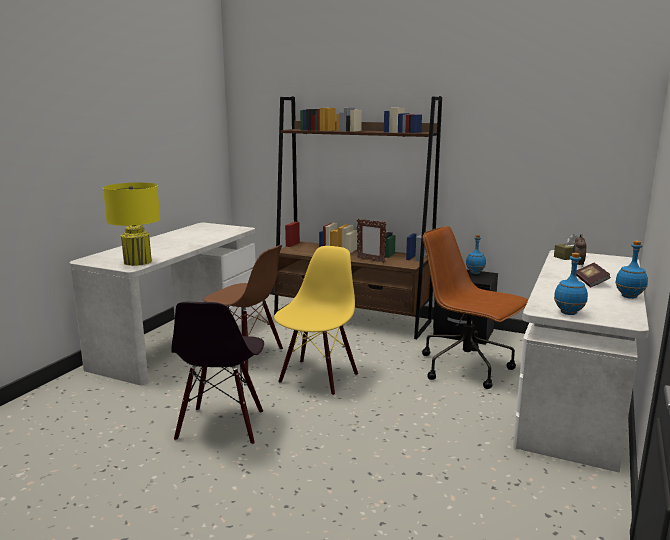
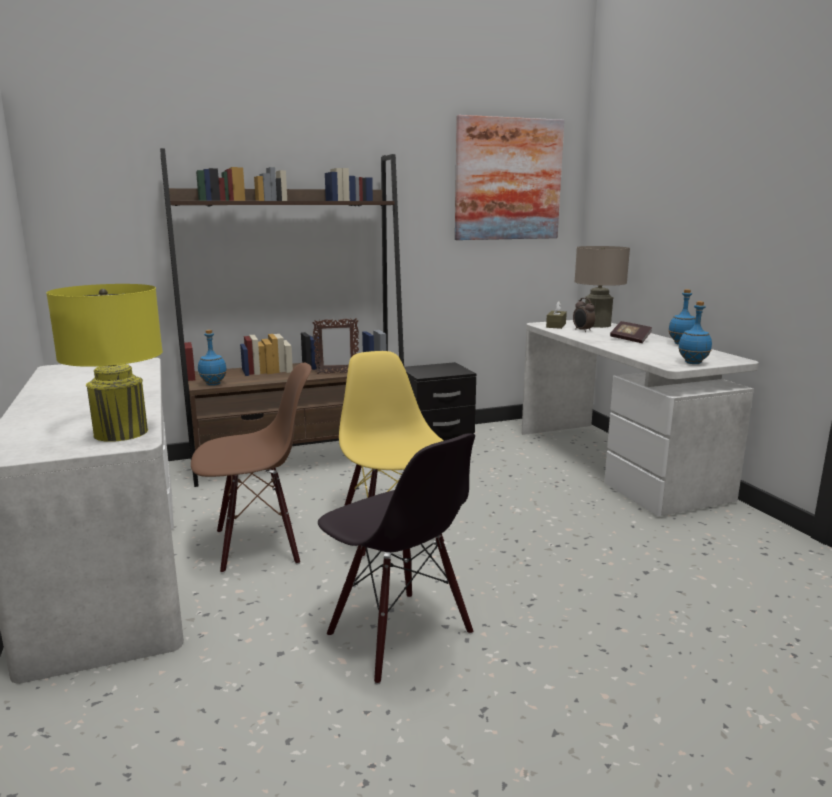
camera: 45 degrees left, 0 degrees up
(467, 368) = (500, 468): brown office chair -> none
(474, 273) = (437, 366): blue bottle -> blue bottle (213, 384)
(565, 114) = (508, 179): none -> picture
(612, 264) = (597, 325): none -> beige table lamp

